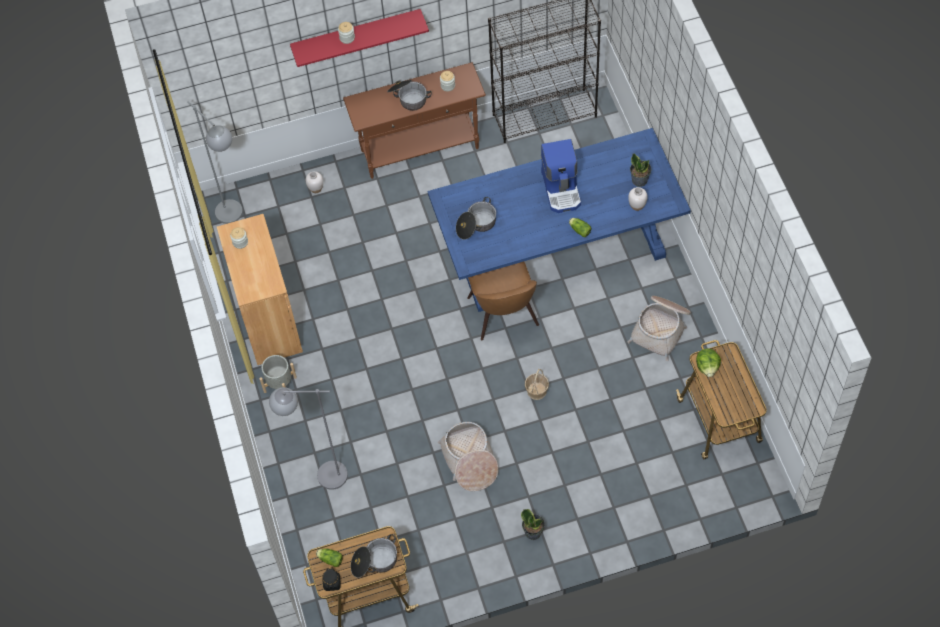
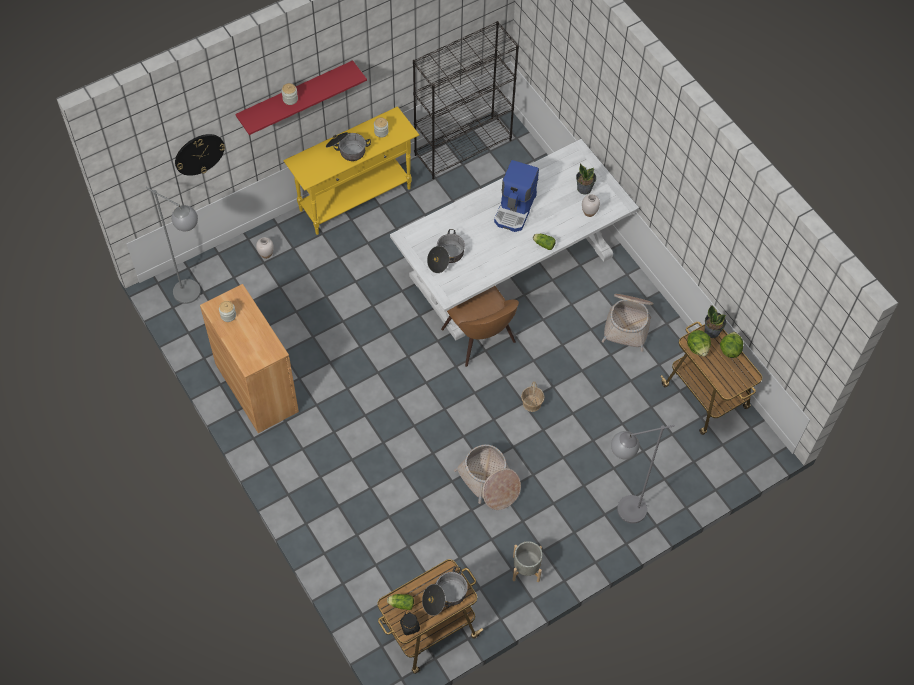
camera: 20 degrees left, 0 degrees up
(250, 77) = (199, 154): none -> wall clock
(280, 384) = (285, 447): grey planter -> grey planter (526, 569)
(321, 476) = (351, 526): grey floor lamp -> grey floor lamp (621, 512)
(420, 149) = (356, 199): brown console table -> yellow console table
(533, 532) = (568, 535): potted plant -> potted plant (712, 331)
(558, 246) = (511, 265): blue dining table -> white dining table
(562, 189) = (515, 209): coffee machine -> coffee machine turned 45 degrees clockwise
(740, 376) = (729, 350): none -> lettuce

